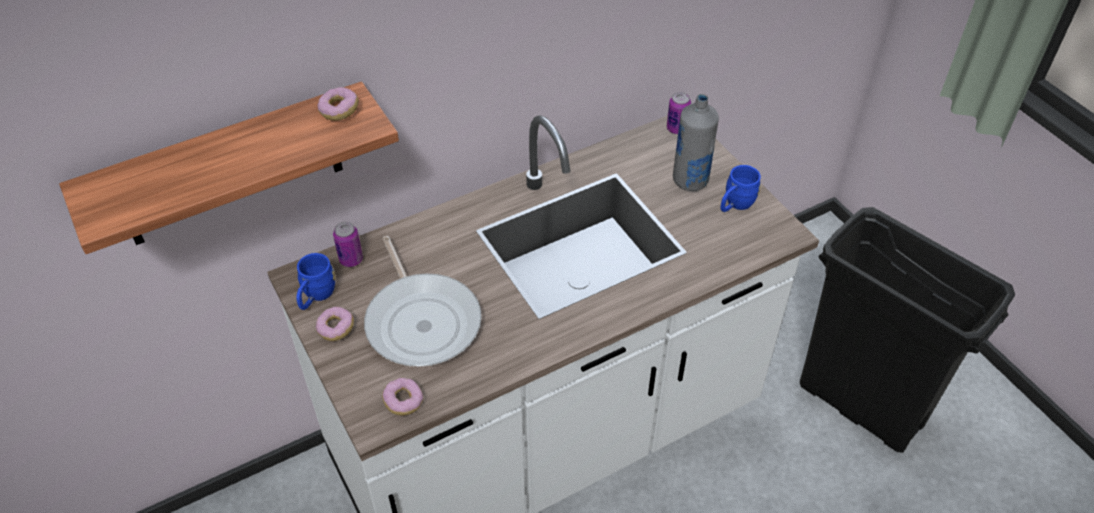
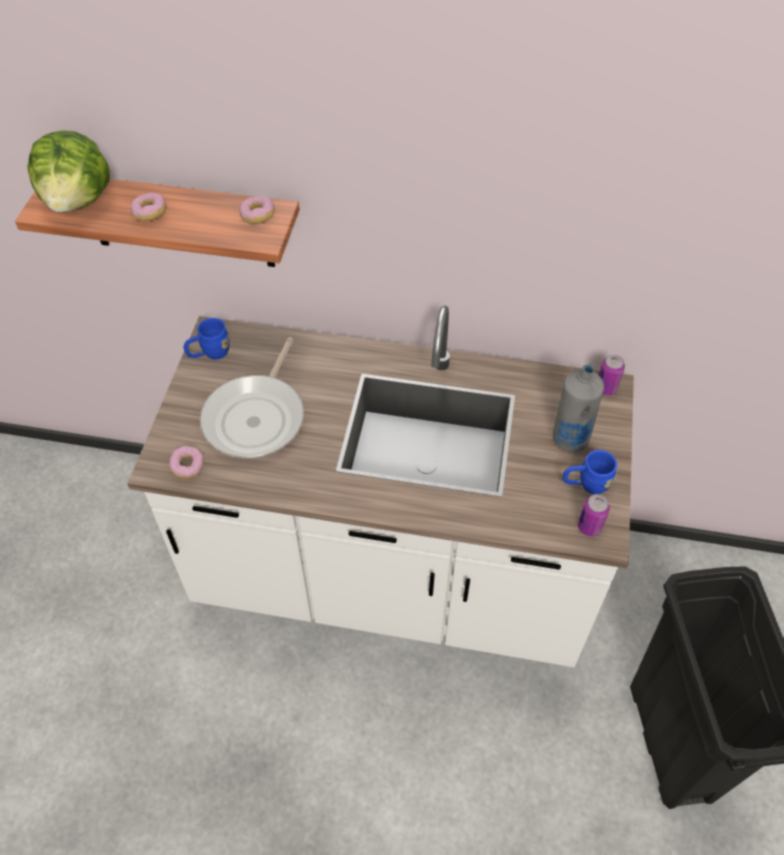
camera: 40 degrees right, 5 degrees up
(134, 190) = (79, 201): none -> lettuce
(336, 329) = (199, 385): donut -> donut (150, 213)
(351, 259) = (257, 341): can -> can (589, 527)

